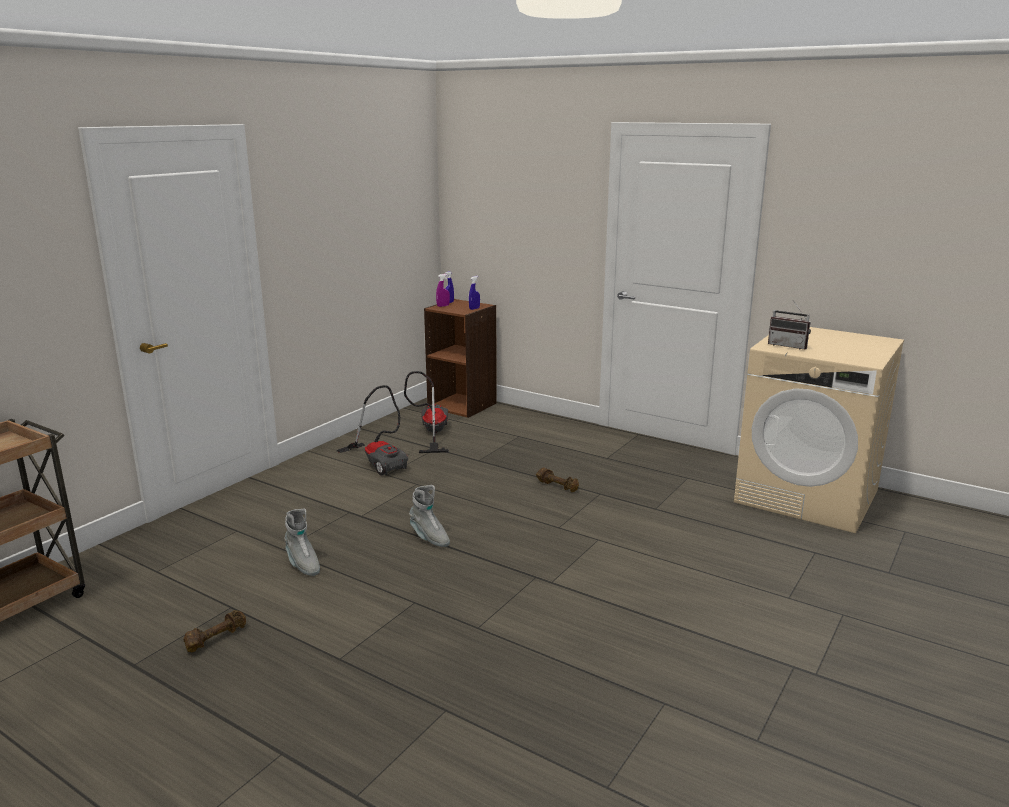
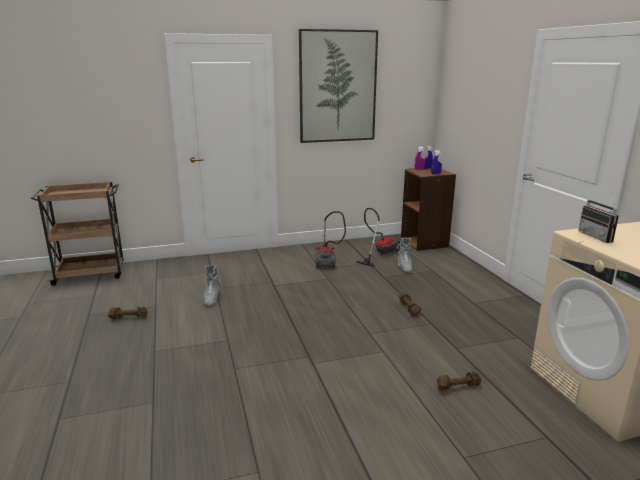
camera: 40 degrees right, 0 degrees up
(332, 200) = (338, 87): none -> picture
(429, 537) = (288, 309): grey boot -> grey boot (404, 267)
(705, 543) = (457, 387): none -> brown dumbbell

